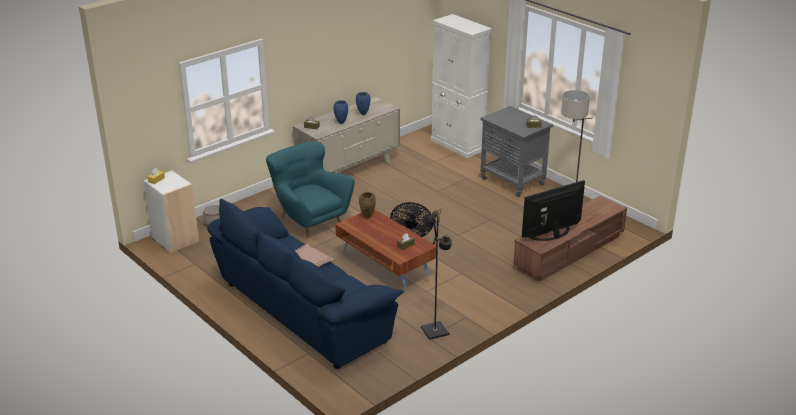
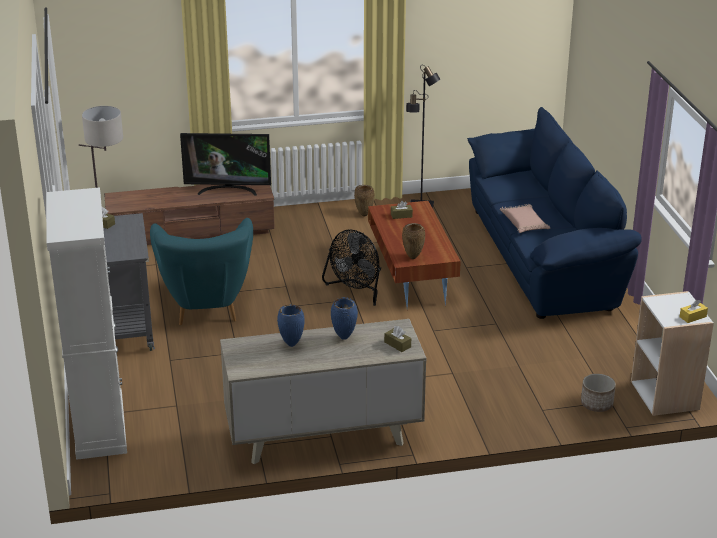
camera: 150 degrees left, 0 degrees up
(310, 221) = (455, 364): turquoise armchair -> turquoise armchair (206, 306)
(470, 308) = (364, 215): none -> brown vase

